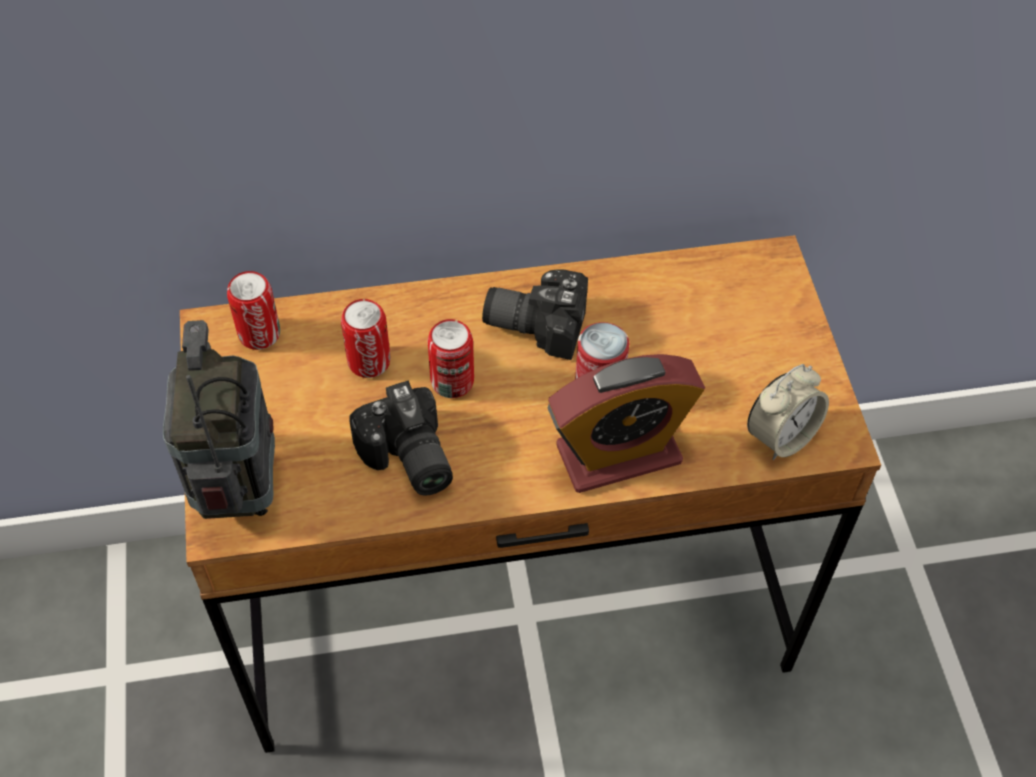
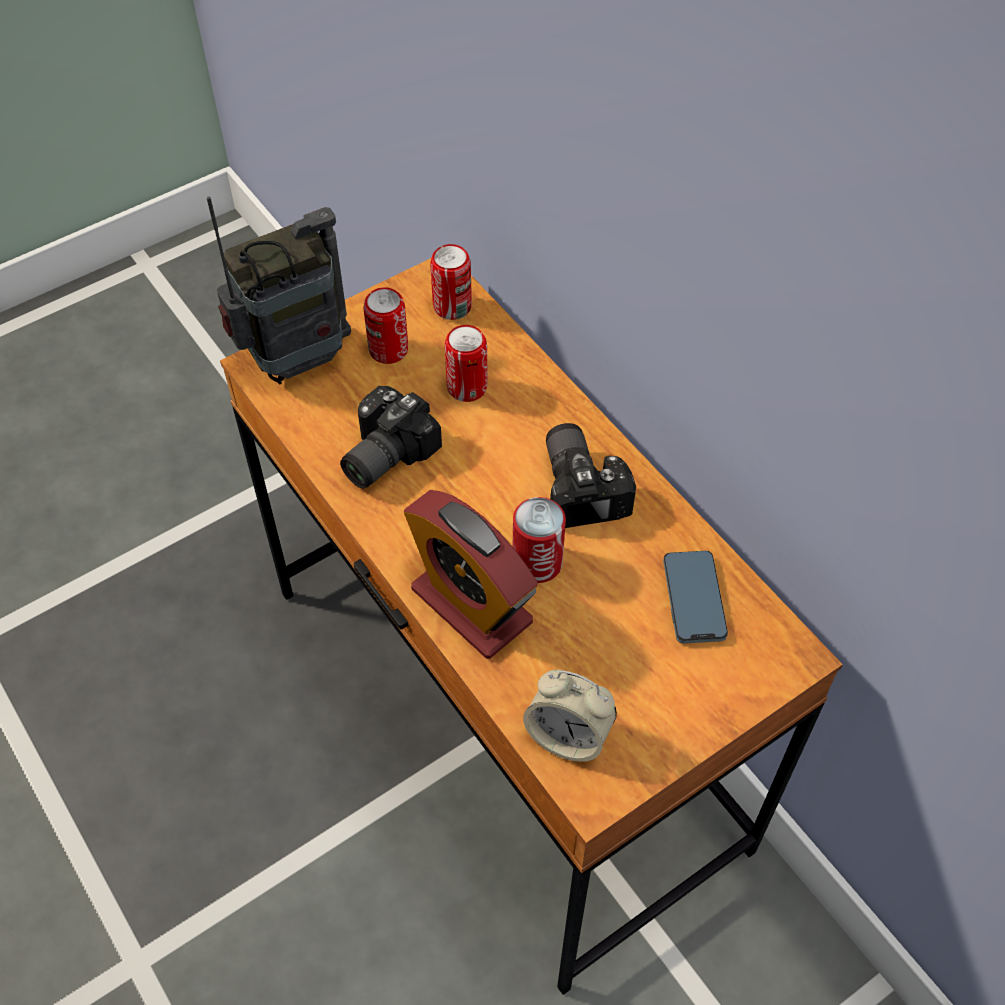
camera: 65 degrees right, 0 degrees up
(452, 381) = (480, 452): can -> can (388, 350)
(692, 297) = (693, 599): none -> phone

